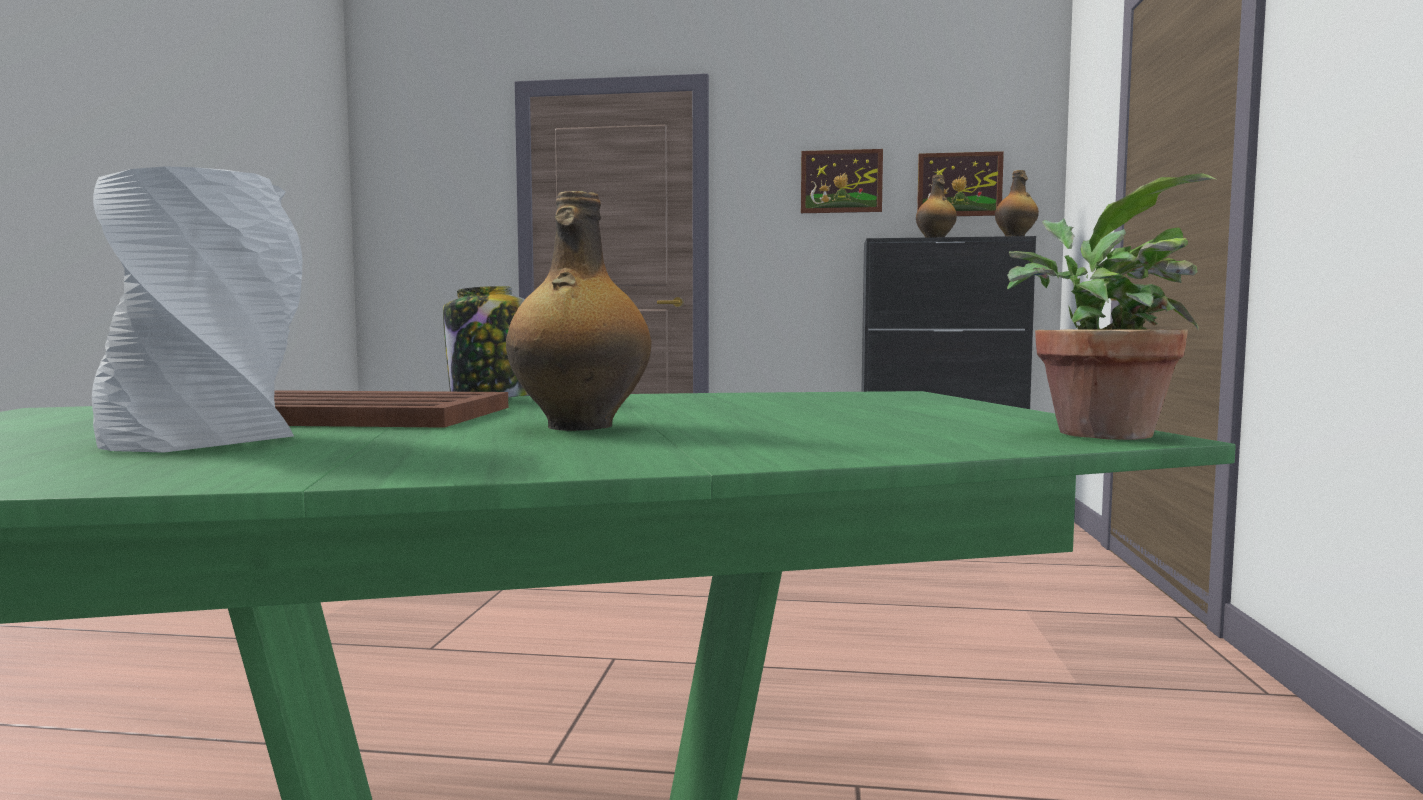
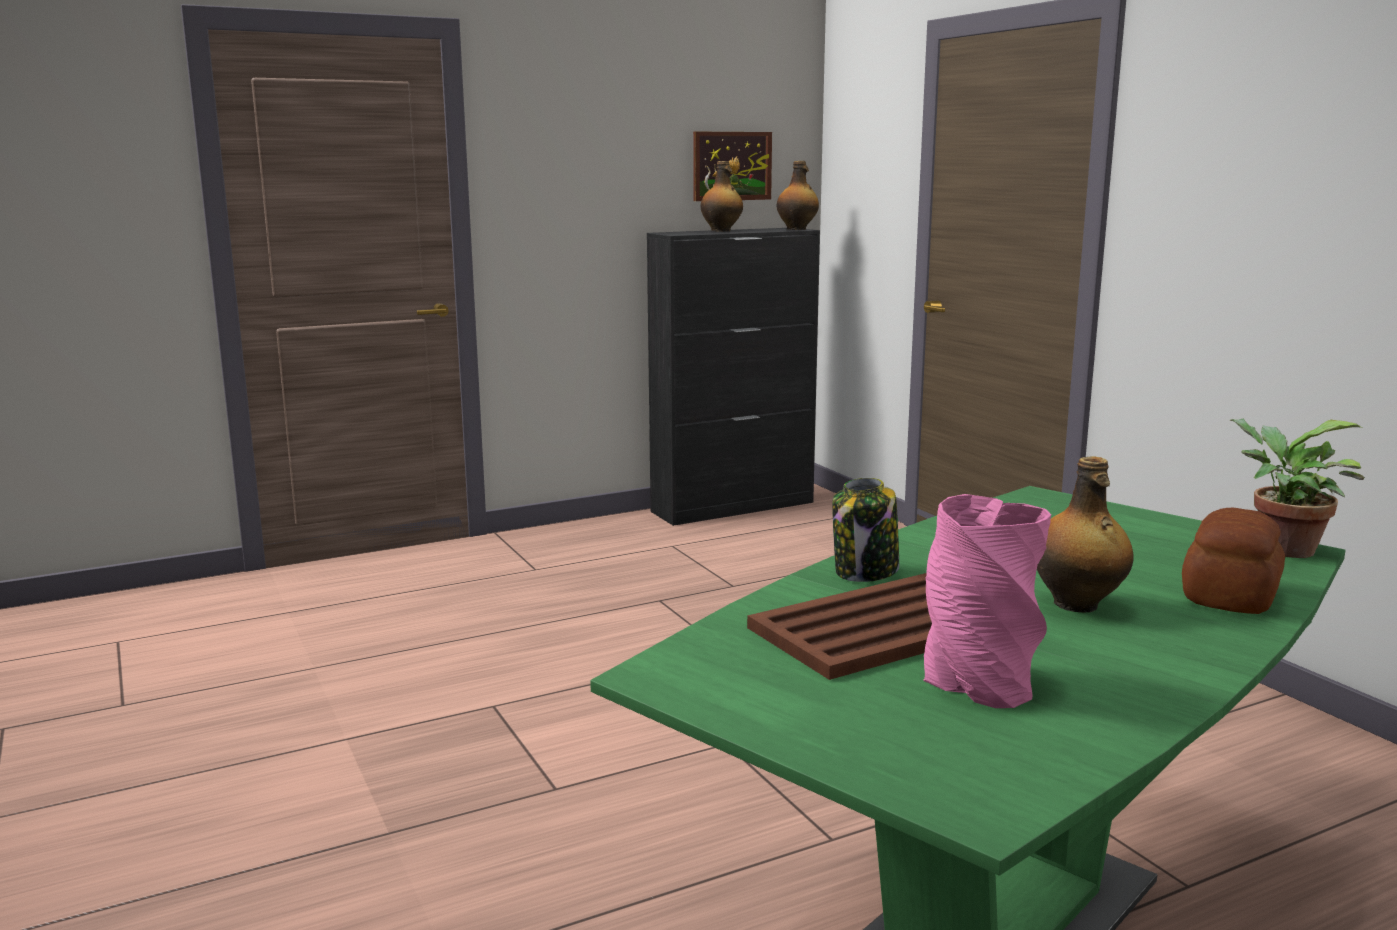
camera: 35 degrees left, 10 degrees up
(208, 439) = (978, 679): grey vase -> pink vase
(822, 443) = (1232, 595): none -> bread
(841, 181) = (617, 160): picture -> none

